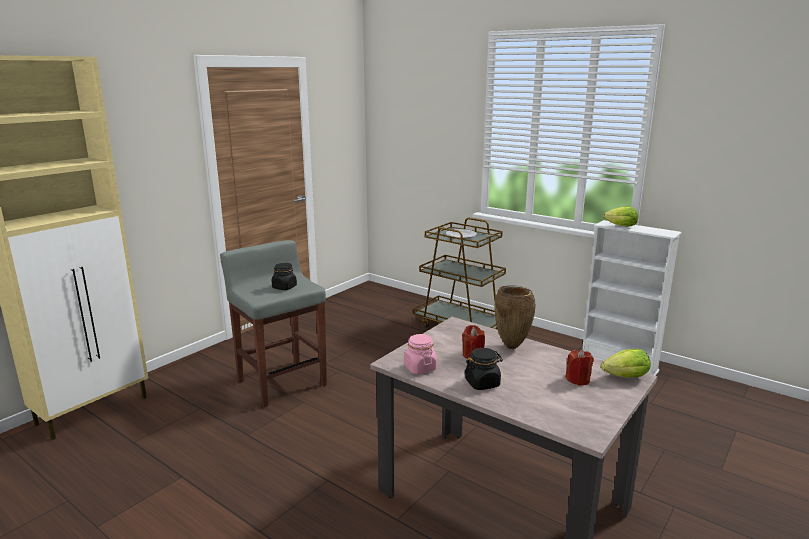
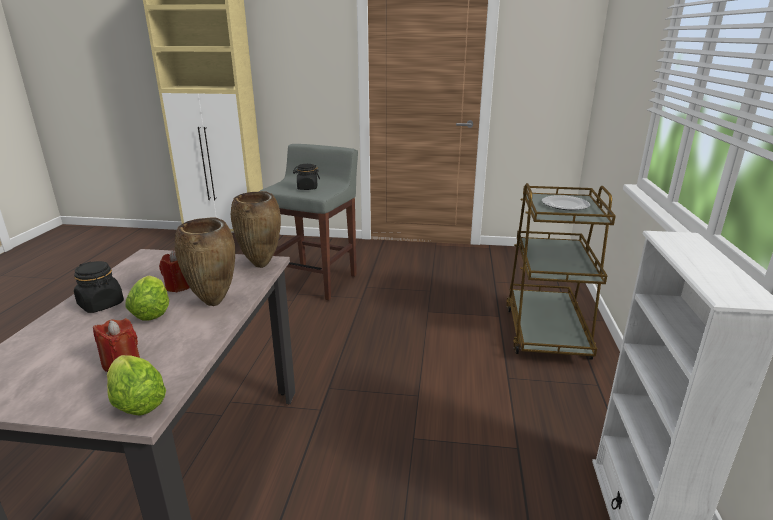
camera: 60 degrees right, 5 degrees up
(420, 368) = (135, 269): pink jar -> none
(460, 326) = (262, 265): none -> brown vase
(619, 226) = (678, 247): lettuce -> lettuce (152, 311)

